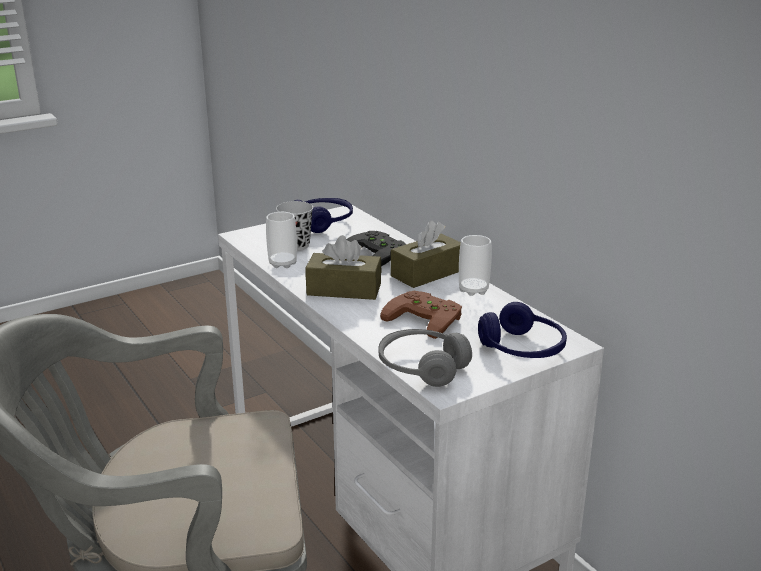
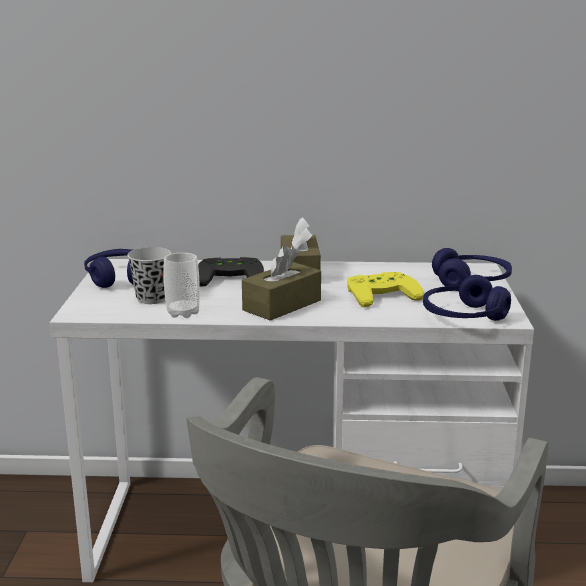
camera: 55 degrees left, 5 degrees down
(422, 367) = (463, 316): grey headphones -> blue headphones
(426, 318) = (380, 293): brown game controller -> yellow game controller
(473, 290) = (355, 268): cup -> none

